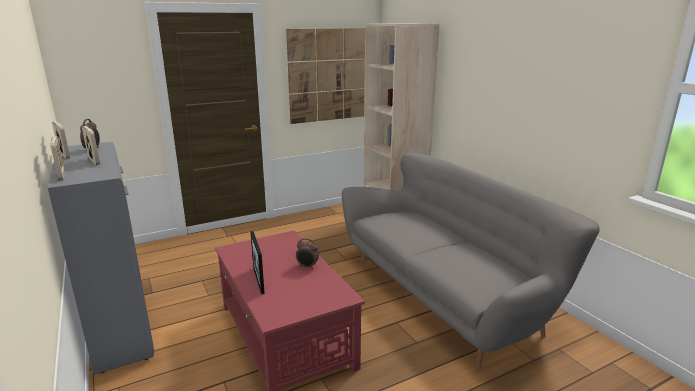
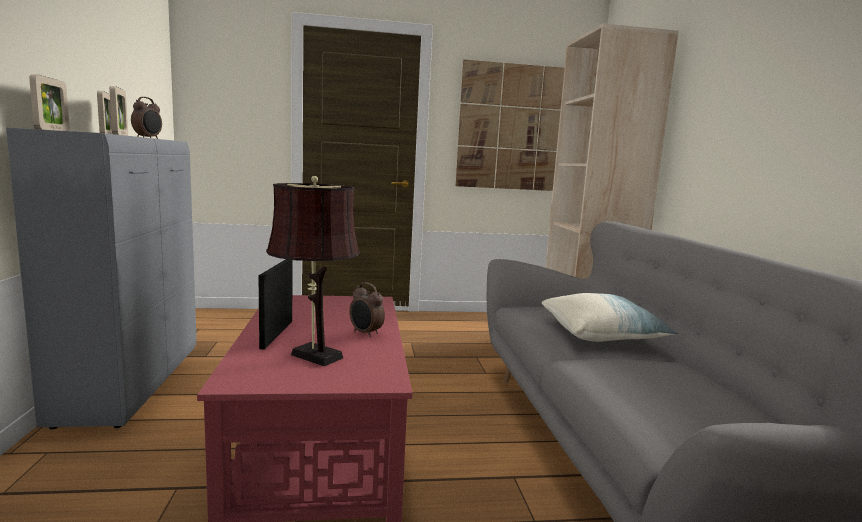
camera: 20 degrees right, 10 degrees down
(295, 290) = (313, 355): none -> brown table lamp
(424, 232) = (602, 335): none -> pillow

